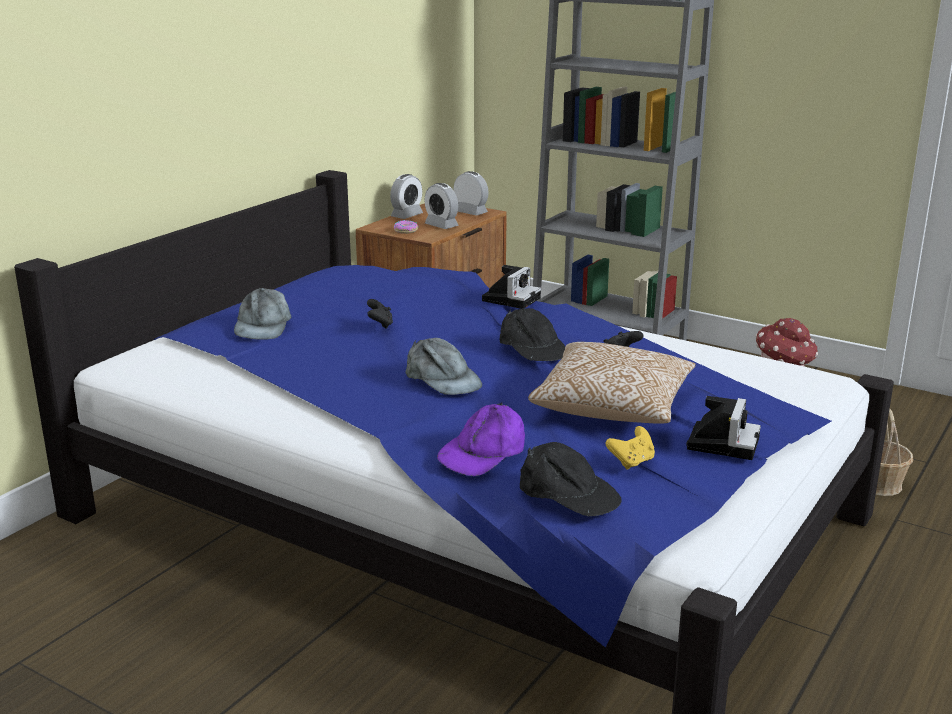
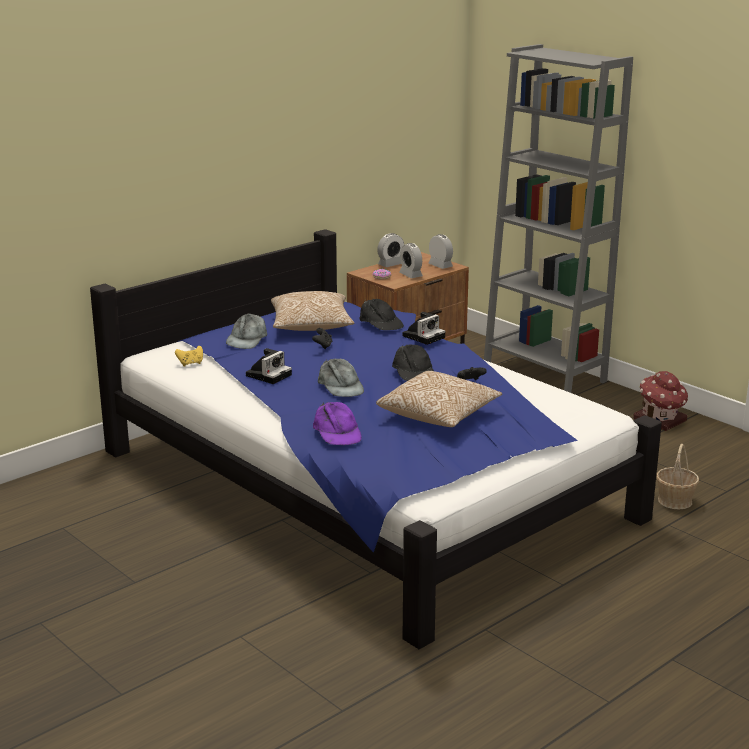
camera: 15 degrees right, 0 degrees up
(345, 300) = (311, 326): none -> pillow
(484, 452) = (337, 432): purple cap -> purple cap turned 75 degrees counterclockwise
(568, 493) = (371, 460): black cap -> black cap (380, 323)
(632, 462) = (422, 448): yellow game controller -> yellow game controller (190, 363)
(722, 442) = (489, 444): camera -> camera (269, 375)

